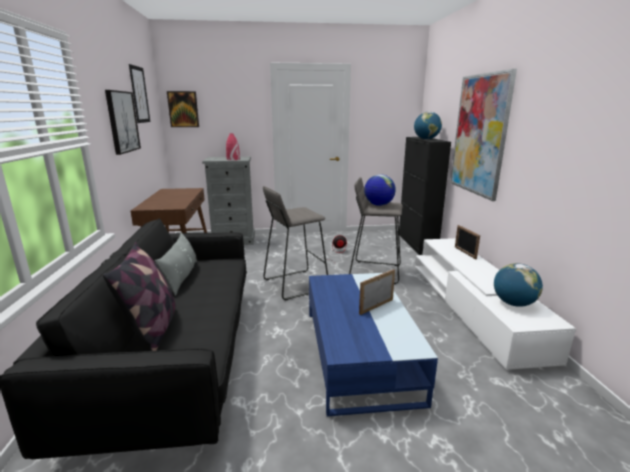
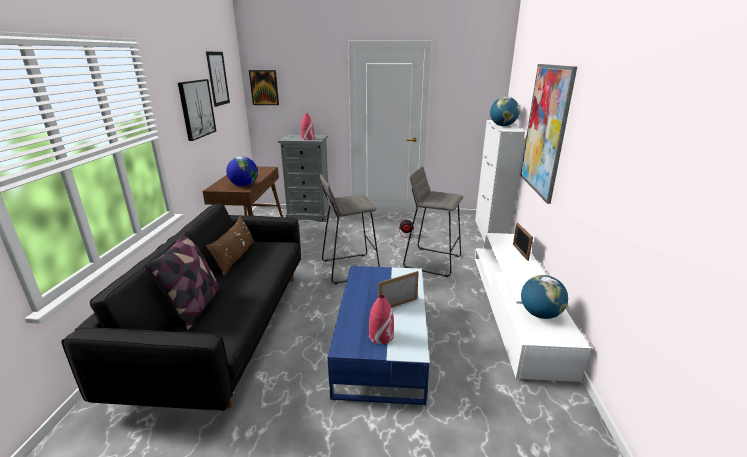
camera: 10 degrees right, 5 degrees up
(181, 277) = (235, 258): grey pillow -> brown pillow
(374, 338) = (381, 336): none -> red vase
(378, 205) = (436, 196): globe -> globe (244, 185)
(417, 243) = (489, 232): black cabinet -> white cabinet

